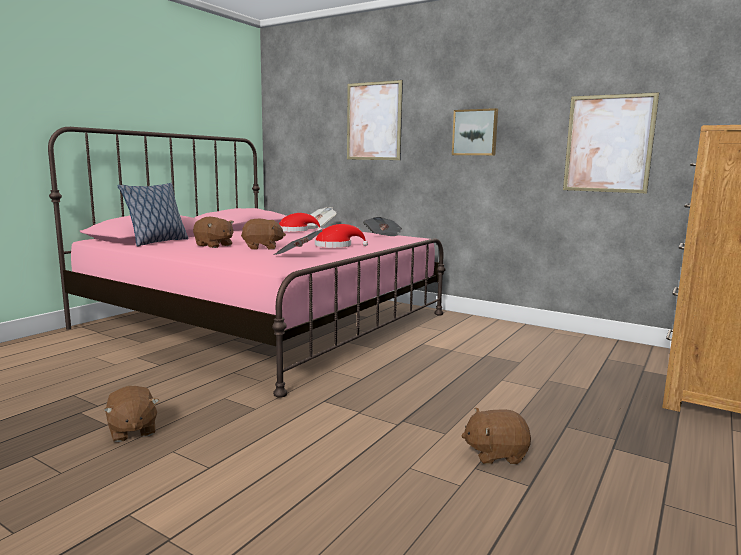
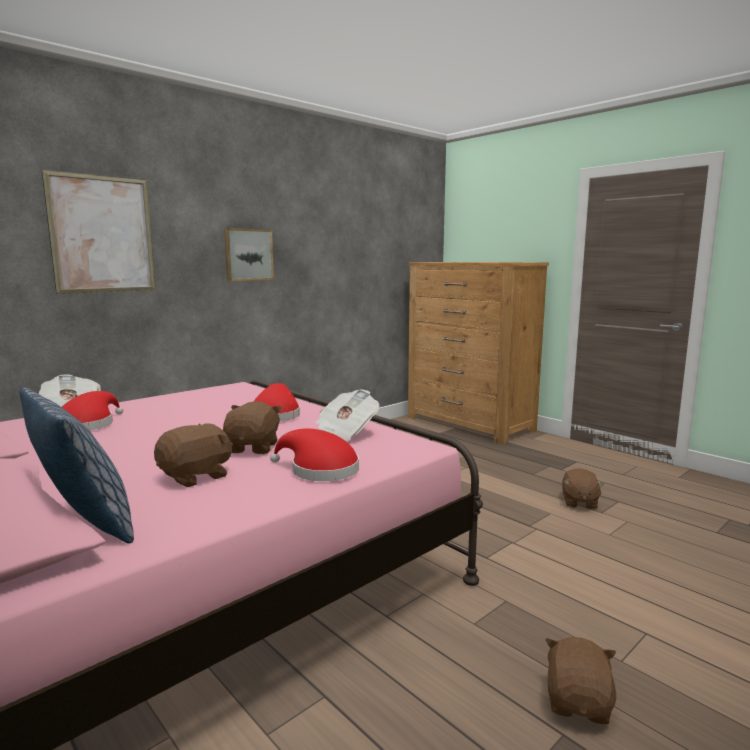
camera: 75 degrees left, 0 degrees up
(132, 431) = (578, 703): brown plush toy -> brown plush toy turned 60 degrees counterclockwise
(223, 256) = (319, 470): none -> red hat
(383, 238) = (226, 394): newspaper -> none
(608, 144) = (355, 266): picture -> none

